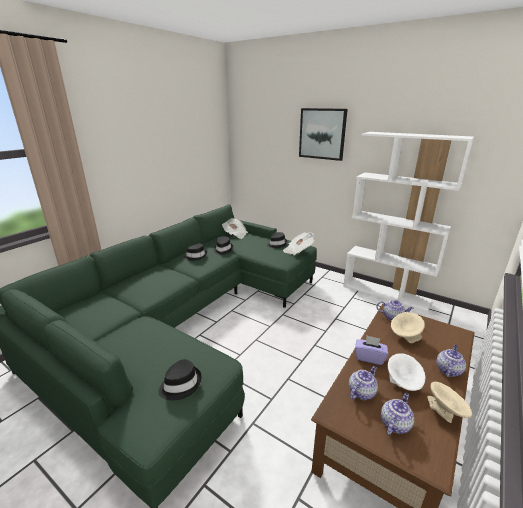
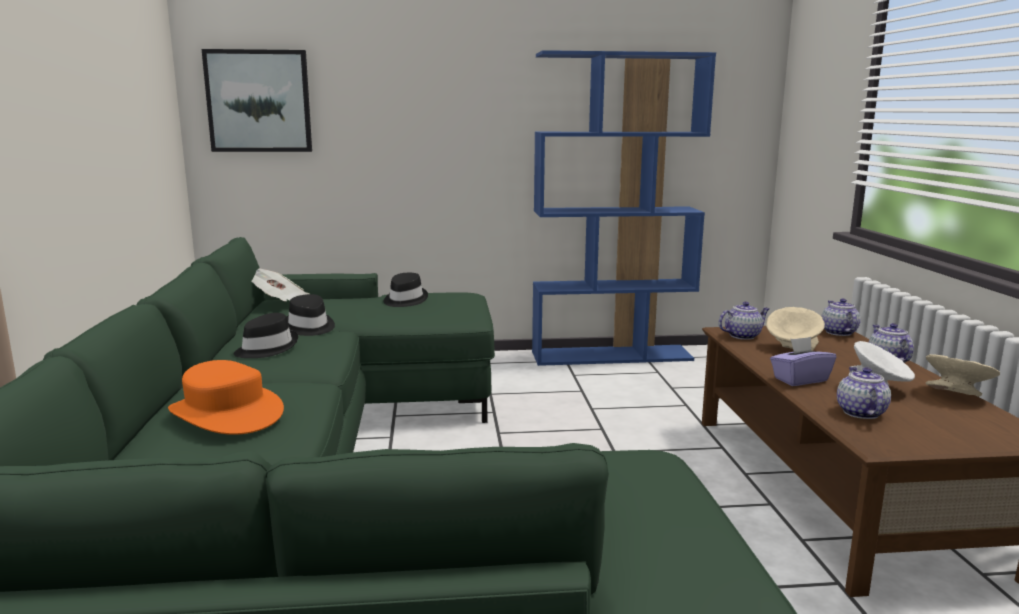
camera: 40 degrees left, 10 degrees down
(146, 282) = (225, 413): none -> orange hat
(180, 384) = (642, 507): black hat -> none
(298, 251) = (463, 300): newspaper -> none
(322, 134) = (436, 63): picture -> picture (259, 101)
(386, 293) = (612, 355): white bookcase -> blue bookcase
(395, 423) = (941, 423): teapot -> teapot (838, 332)

